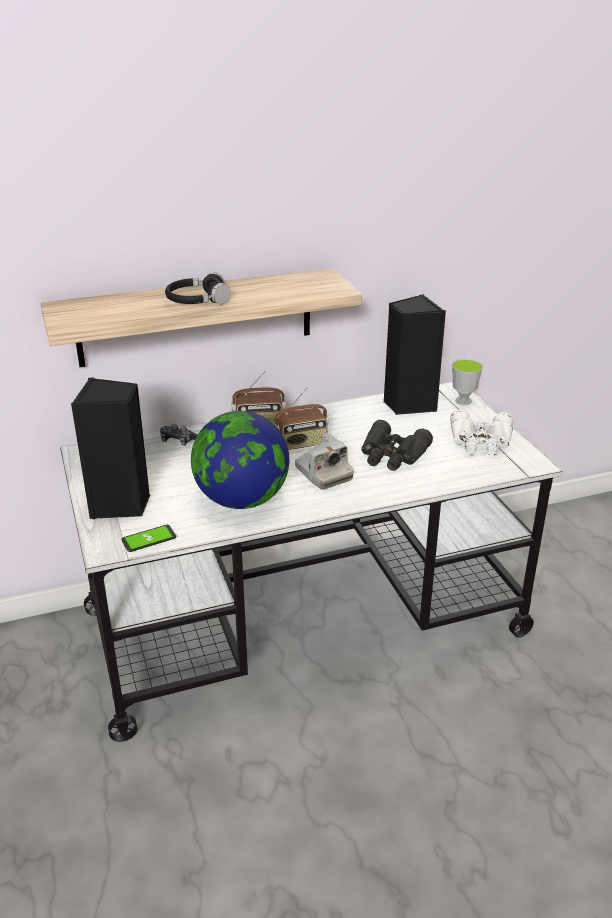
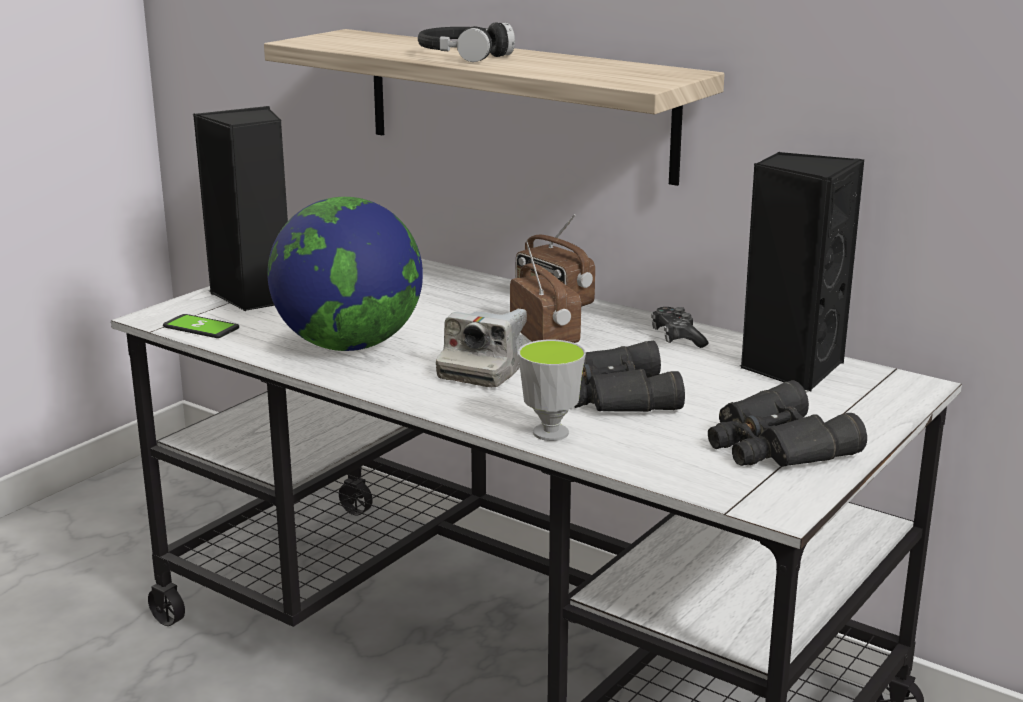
camera: 55 degrees right, 10 degrees down
(178, 441) = (439, 279): game controller -> game controller (677, 338)
(301, 443) = (545, 336): radio -> radio turned 150 degrees counterclockwise
(463, 401) = (888, 401): cup -> cup (550, 433)
(481, 441) = (775, 446): white binoculars -> black binoculars

